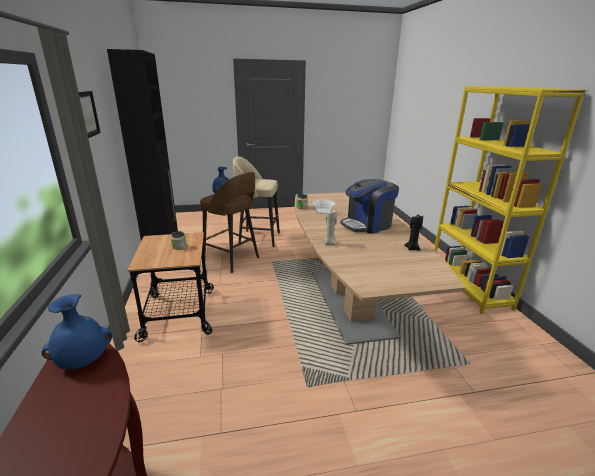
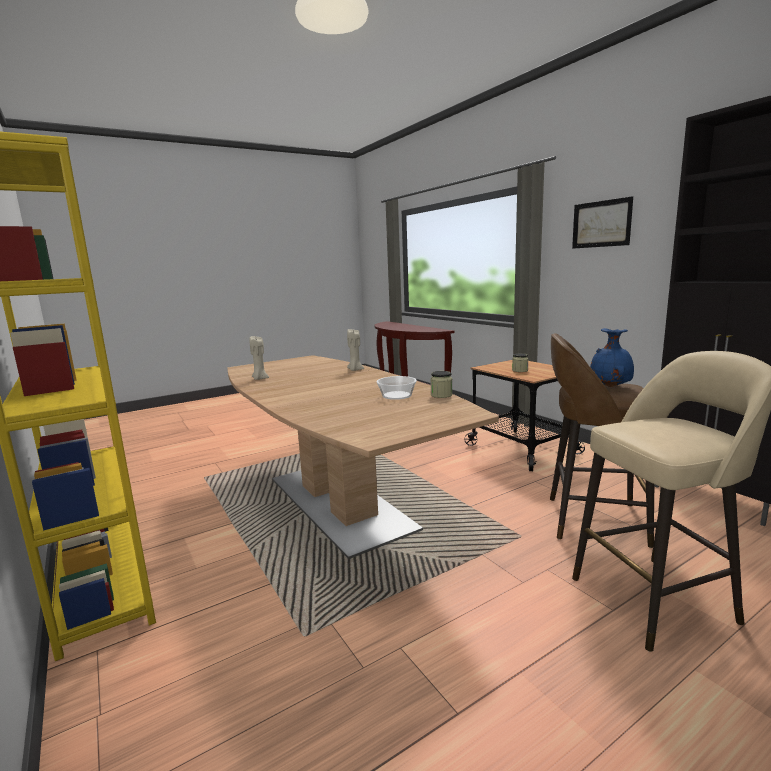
camera: 160 degrees right, 10 degrees down
(83, 361) = (427, 329): blue vase -> none
(367, 225) = (315, 389): coffee machine -> none
(412, 248) = (260, 379): black candle -> beige candle

